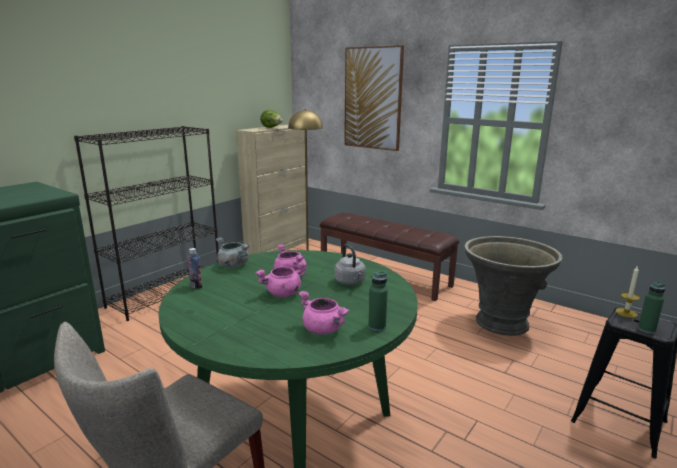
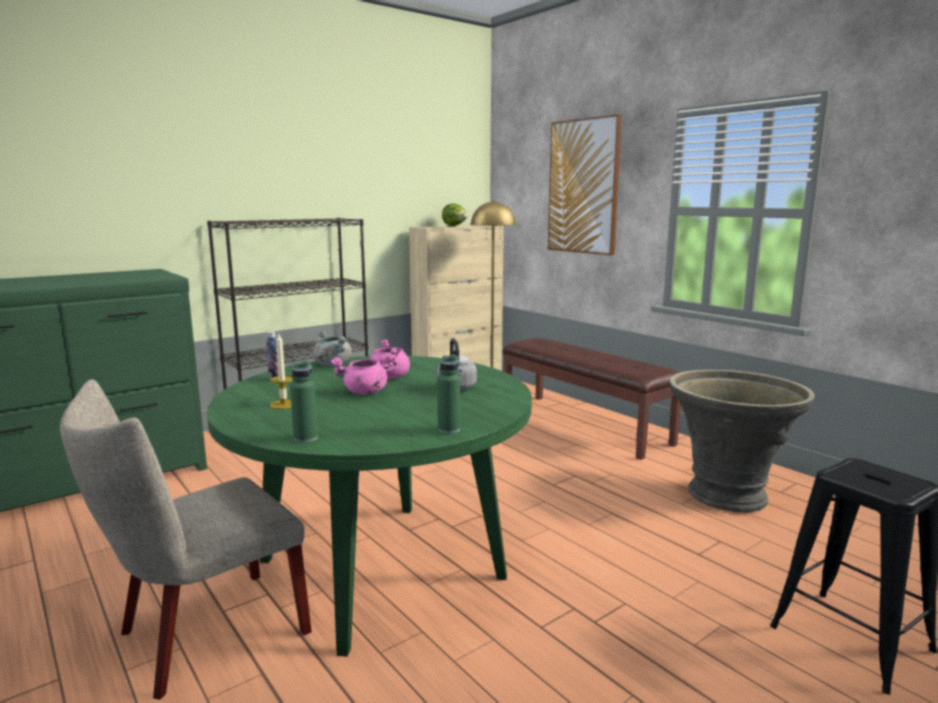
camera: 15 degrees right, 5 degrees down
(324, 329) = (382, 426): pink cooking pot -> none
(626, 313) = (858, 465): candle -> candle (283, 404)
(646, 329) = (875, 486): green bottle -> green bottle (305, 438)

